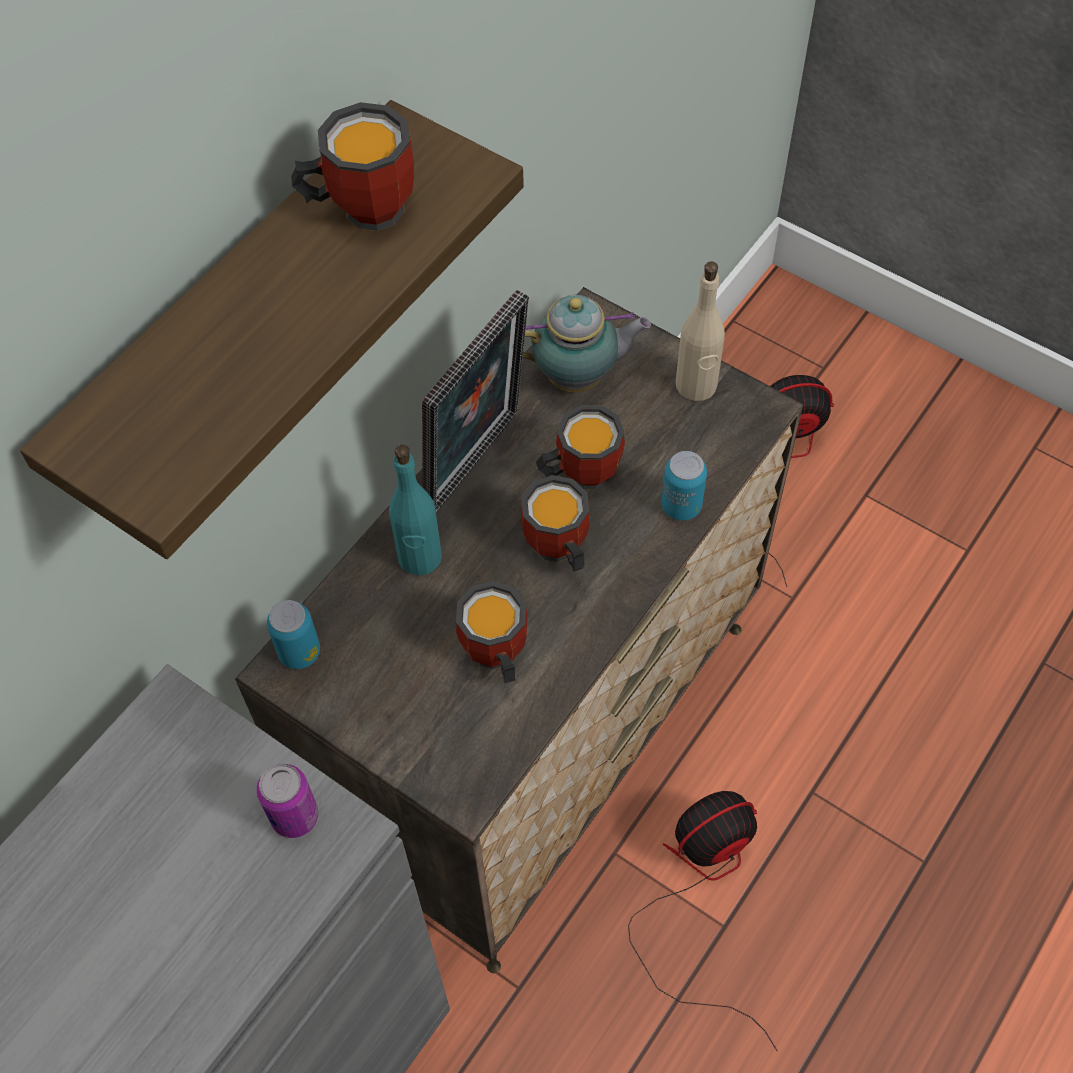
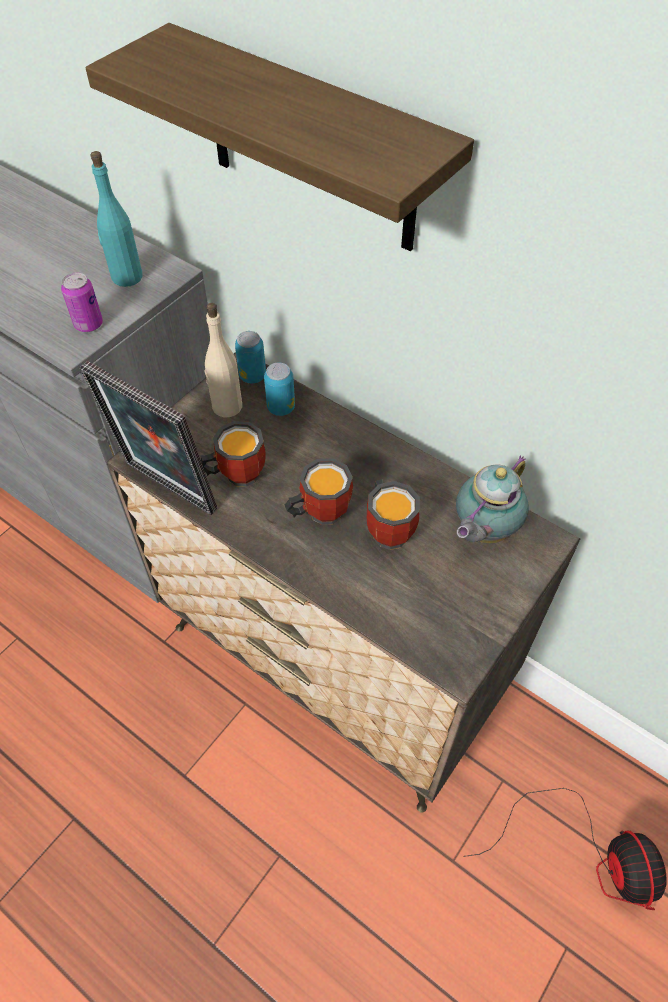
camera: 90 degrees right, 5 degrees down
(361, 206) = (355, 126): mug -> none
(419, 557) = (318, 433): turquoise bottle -> turquoise bottle (126, 277)
(479, 465) = (396, 466): picture frame -> picture frame (166, 491)
(579, 377) = (482, 531): teapot -> teapot turned 45 degrees clockwise
(681, 506) = (356, 596): can -> can (281, 407)
(696, 385) = (480, 616): beige bottle -> beige bottle (226, 406)
(702, 891) = (211, 762): fan -> none

